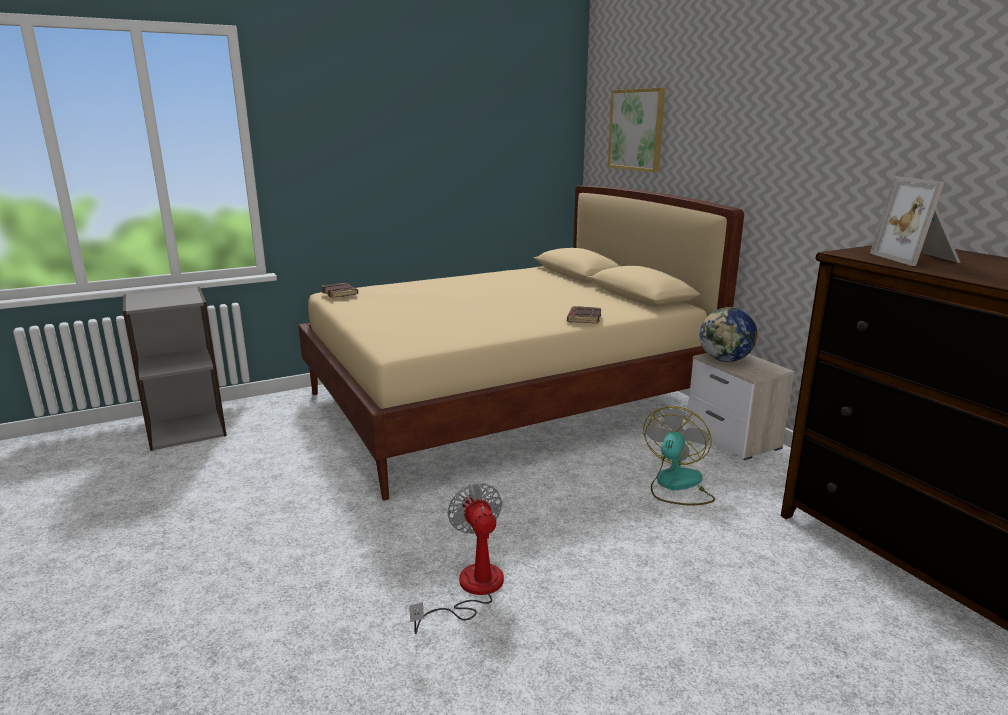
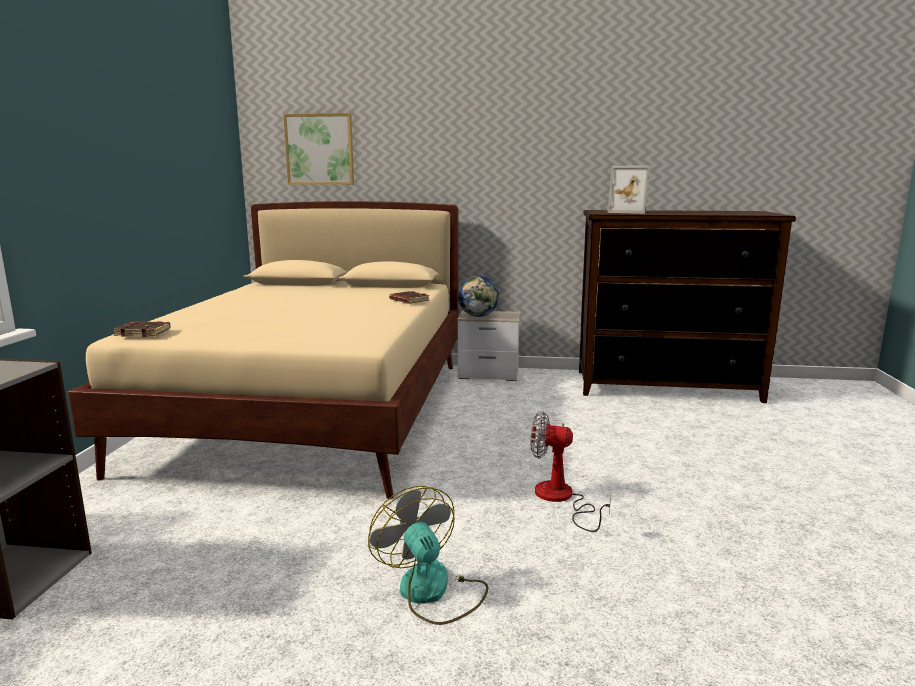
camera: 55 degrees left, 5 degrees down
(676, 485) = (519, 405): fan -> fan (432, 592)

